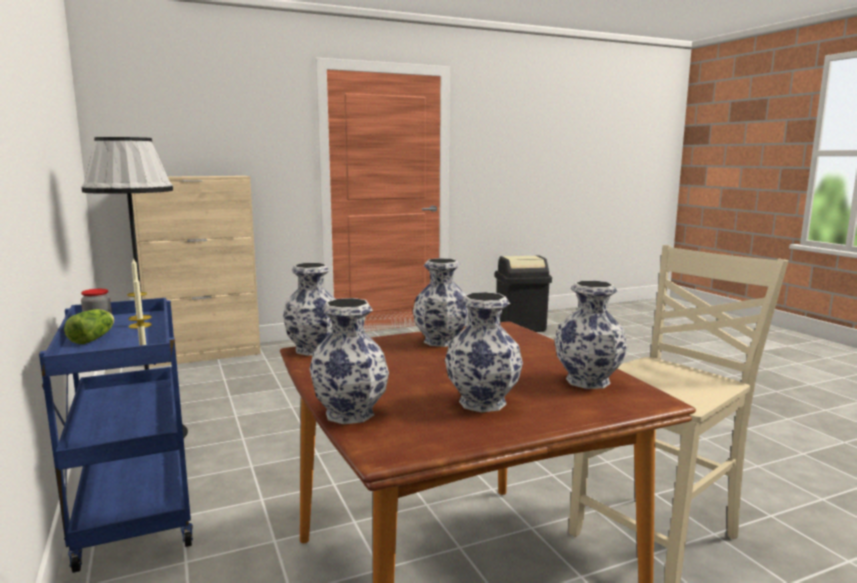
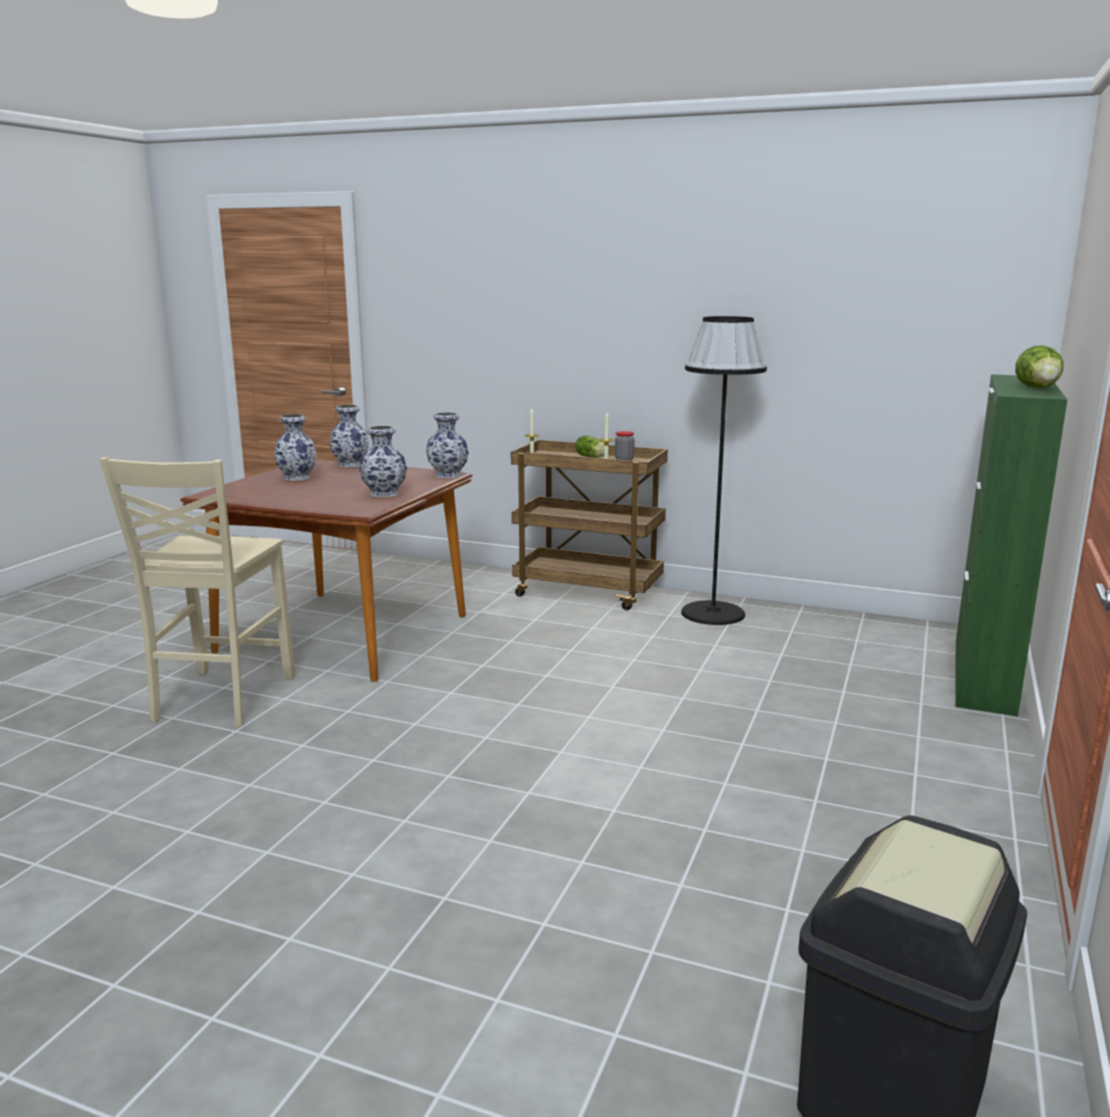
camera: 135 degrees right, 5 degrees up
(133, 510) = (589, 592): blue cart -> brown cart
(206, 355) = (983, 676): beige cabinet -> green cabinet
(208, 176) = (1039, 389): none -> lettuce
(589, 381) = (250, 495): vase -> none

